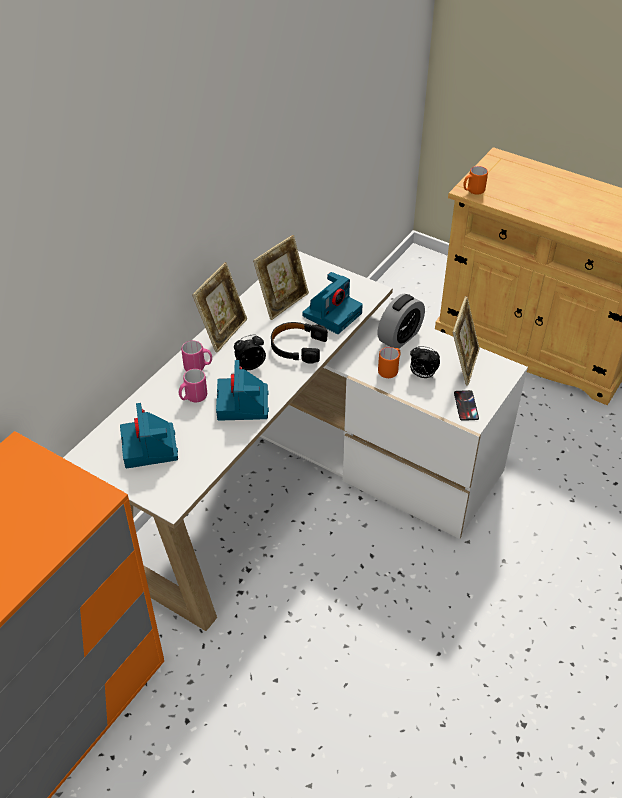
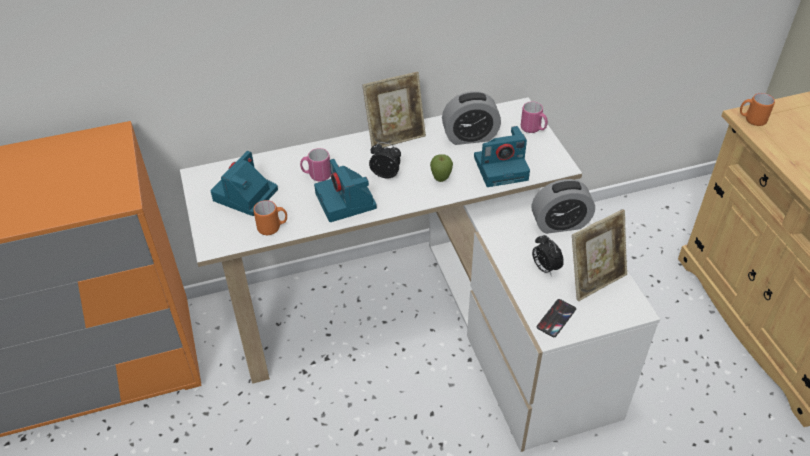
camera: 40 degrees right, 0 degrees up
(198, 367) = (346, 154): pink mug -> pink mug (533, 129)
(243, 404) = (346, 202): camera -> camera turned 60 degrees counterclockwise
(282, 302) = (470, 137): picture frame -> alarm clock
(297, 347) = (441, 179): black headphones -> apple
(390, 370) = (519, 247): orange mug -> orange mug (273, 227)

